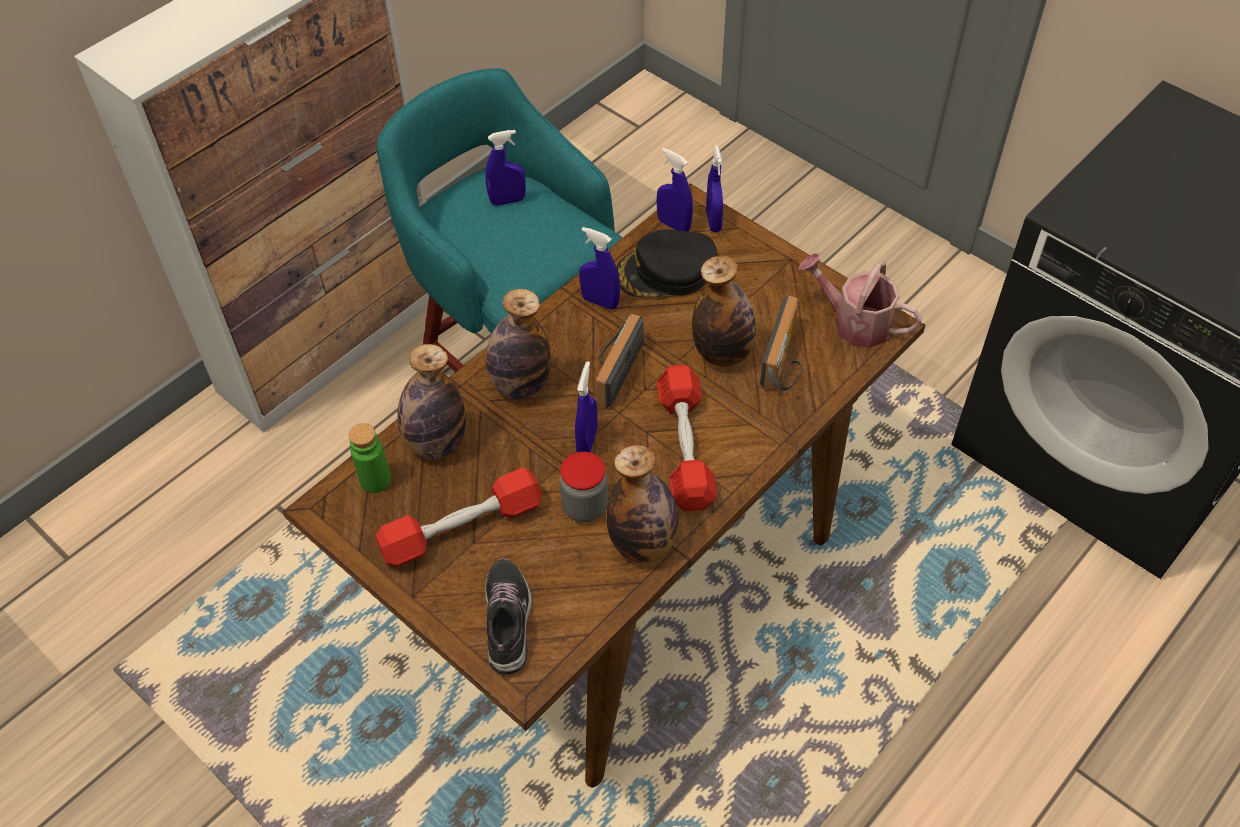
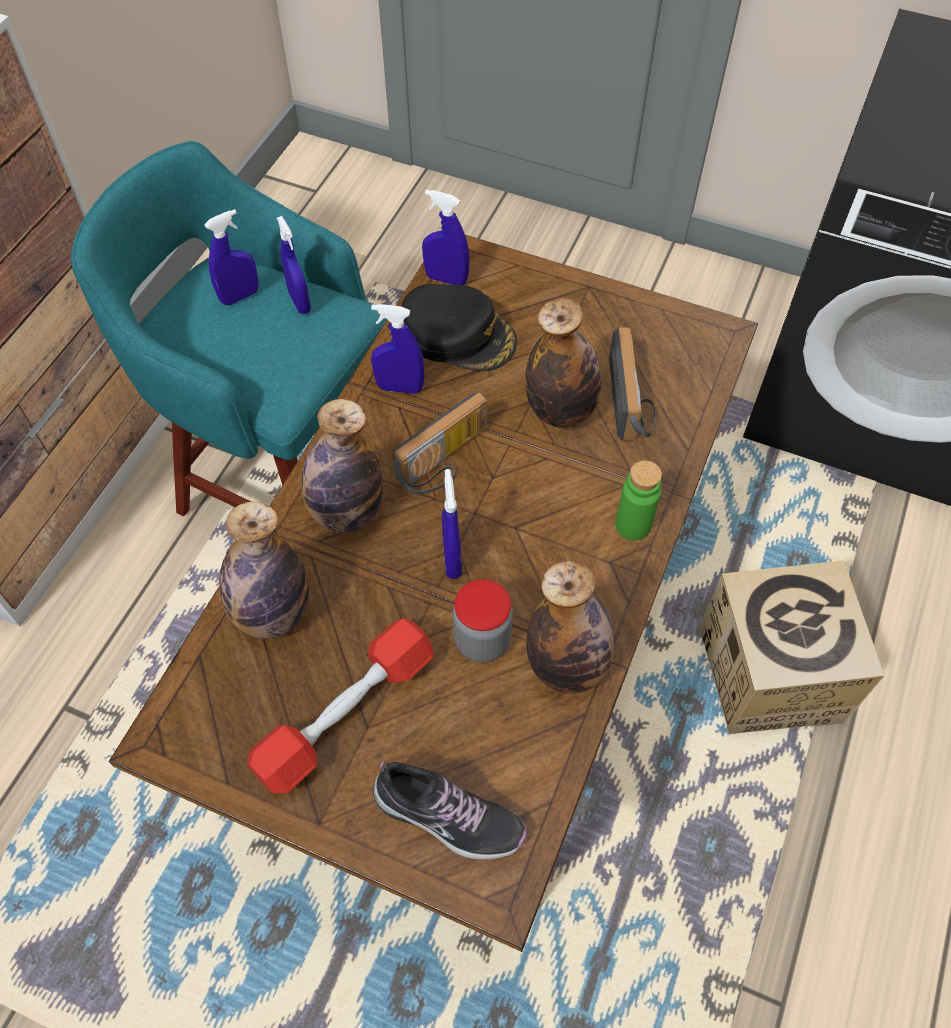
camera: 20 degrees left, 5 degrees up
(375, 480) = (214, 683): green bottle -> green bottle (633, 525)
(507, 620) = (448, 816): shoe -> shoe turned 135 degrees clockwise
(612, 368) = (446, 463): radio -> radio turned 135 degrees counterclockwise
(665, 272) = (459, 334): black cap -> black cap turned 120 degrees counterclockwise
(685, 448) = (567, 535): red dumbbell -> none
(713, 221) = (488, 264): blue spray bottle -> blue spray bottle (299, 302)
(854, 322) = (685, 339): watering can -> none
(888, 658) = (769, 674): none -> cardboard box

